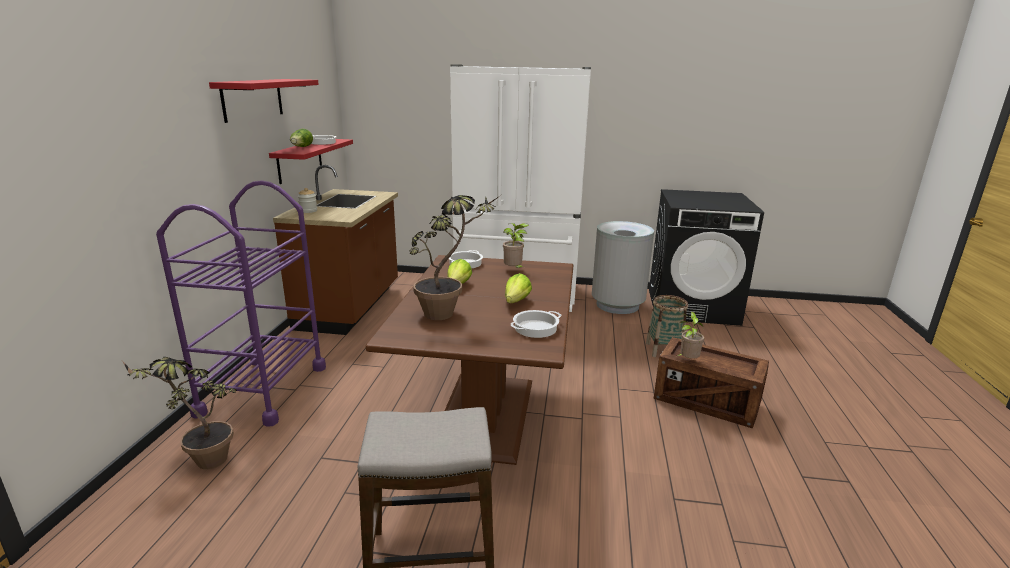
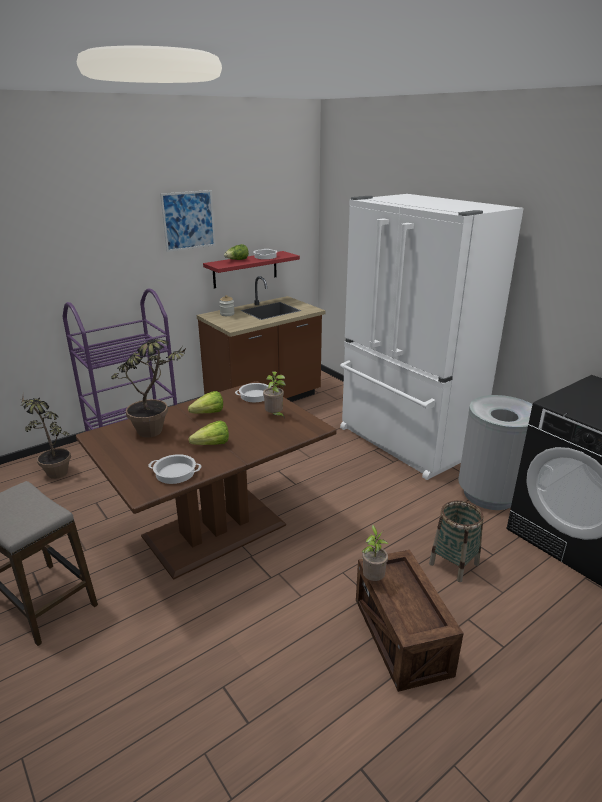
camera: 45 degrees right, 5 degrees up
(252, 99) = (188, 220): red shelf -> picture

